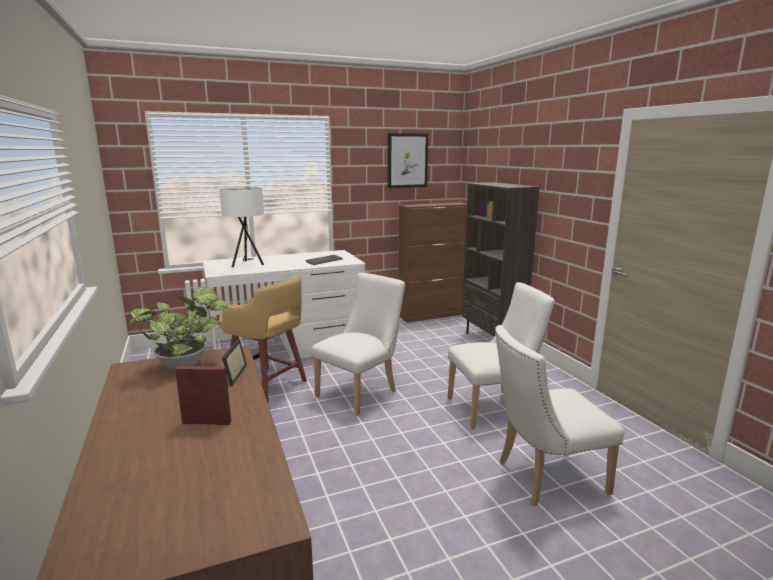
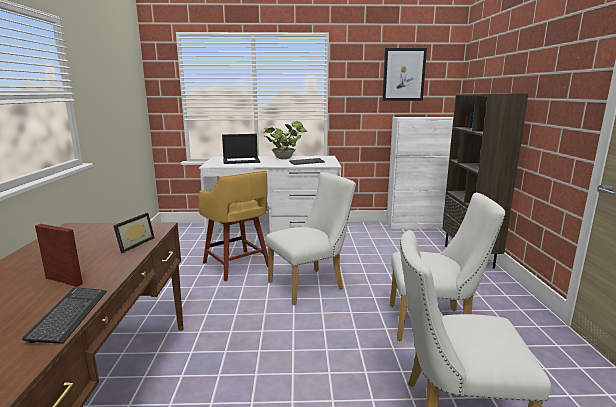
camera: 20 degrees right, 0 degrees up
(186, 364) = (112, 230): potted plant -> potted plant (285, 158)
(247, 264) = (241, 161): white table lamp -> laptop
(259, 450) = (69, 315): none -> keyboard
(432, 315) = (419, 225): brown cabinet -> white cabinet

